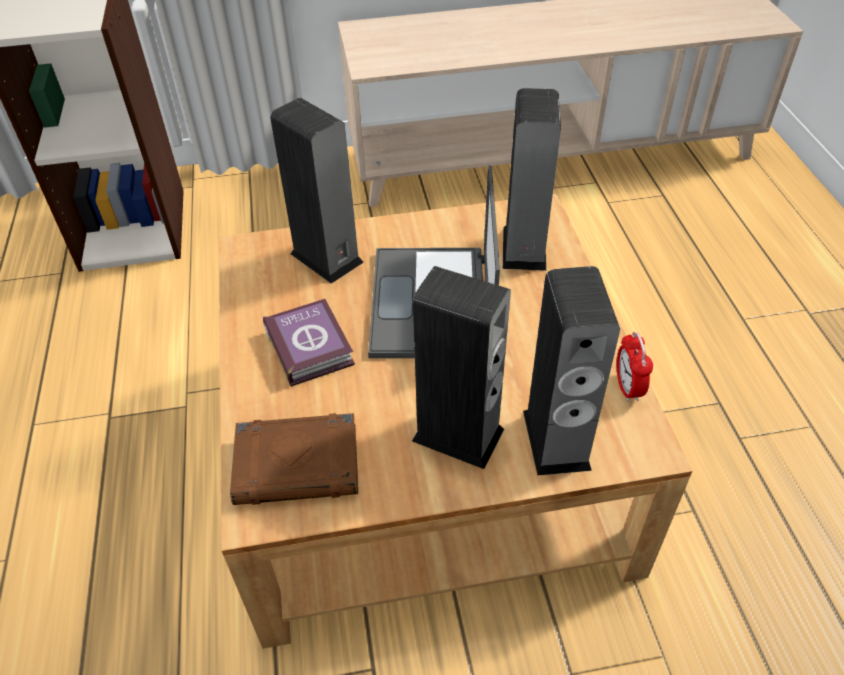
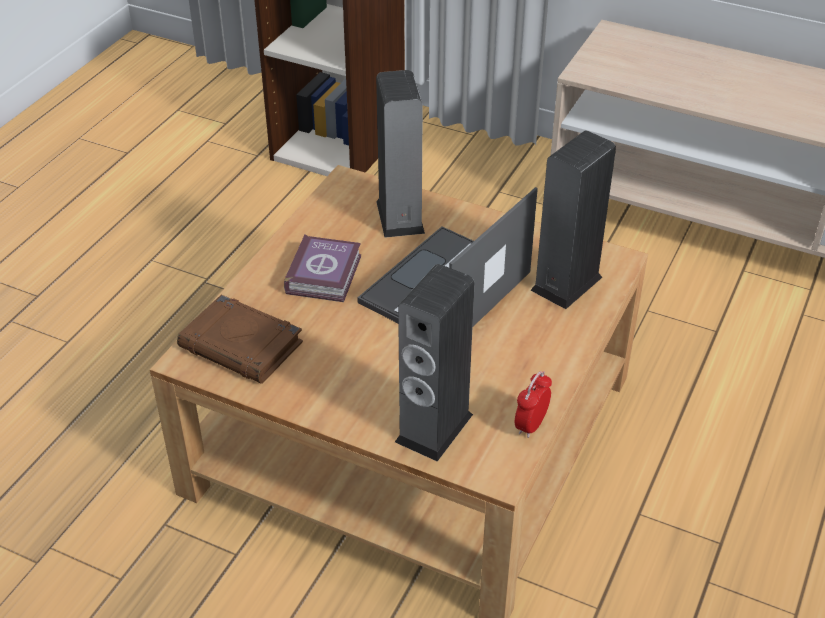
camera: 35 degrees right, 5 degrees down
(458, 435) = (367, 386): speaker -> none

